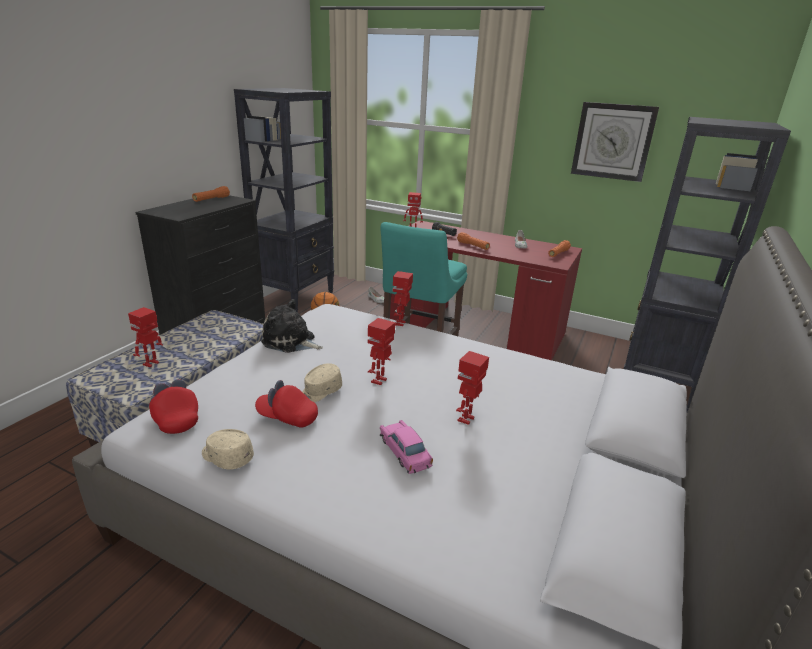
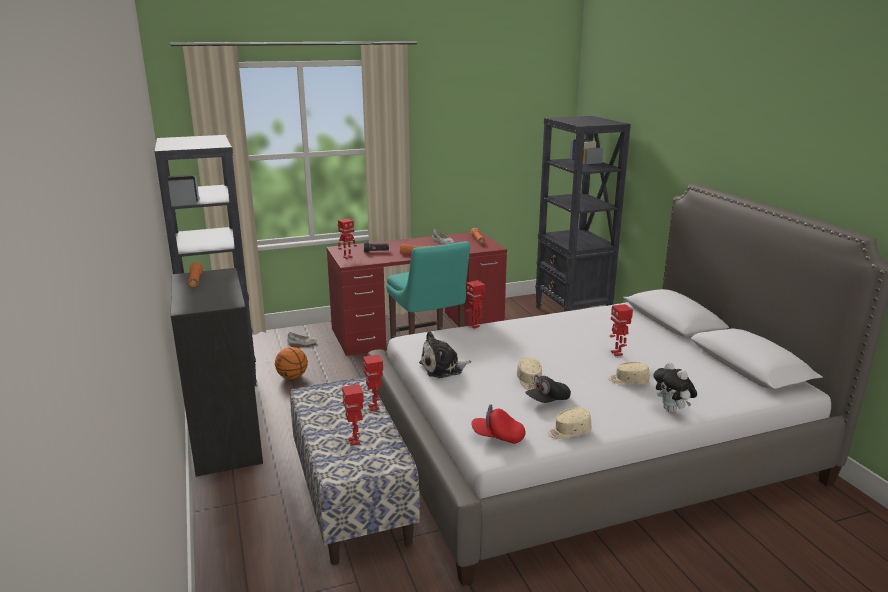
camera: 45 degrees left, 5 degrees down
(287, 417) = (547, 400): red cap -> black cap
(368, 517) = (672, 410): none -> plush toy
(379, 381) = (543, 359): toy robot -> toy robot (374, 407)
(404, 452) = (628, 381): pink toy car -> beige cap
(613, 141) = (480, 141): wall clock -> none

